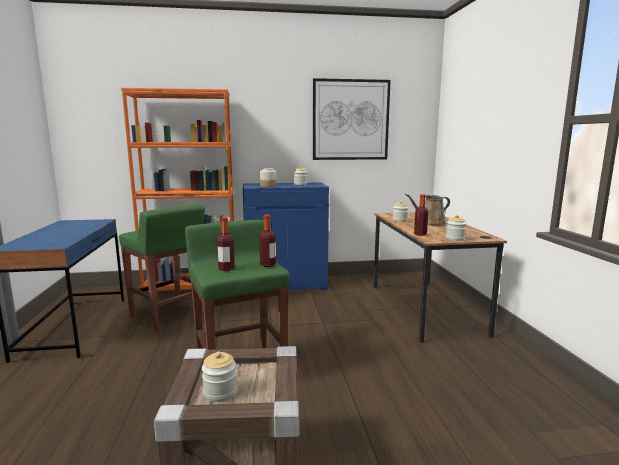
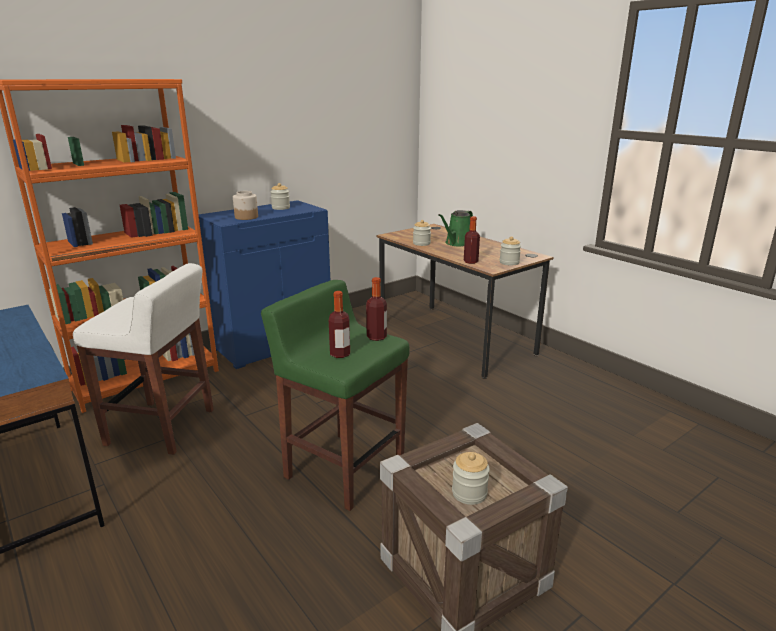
camera: 30 degrees left, 10 degrees up
(169, 315) = (162, 427): green stool -> white stool
(350, 120) = (326, 112): picture -> none
(430, 223) = (457, 243): brown watering can -> green watering can

